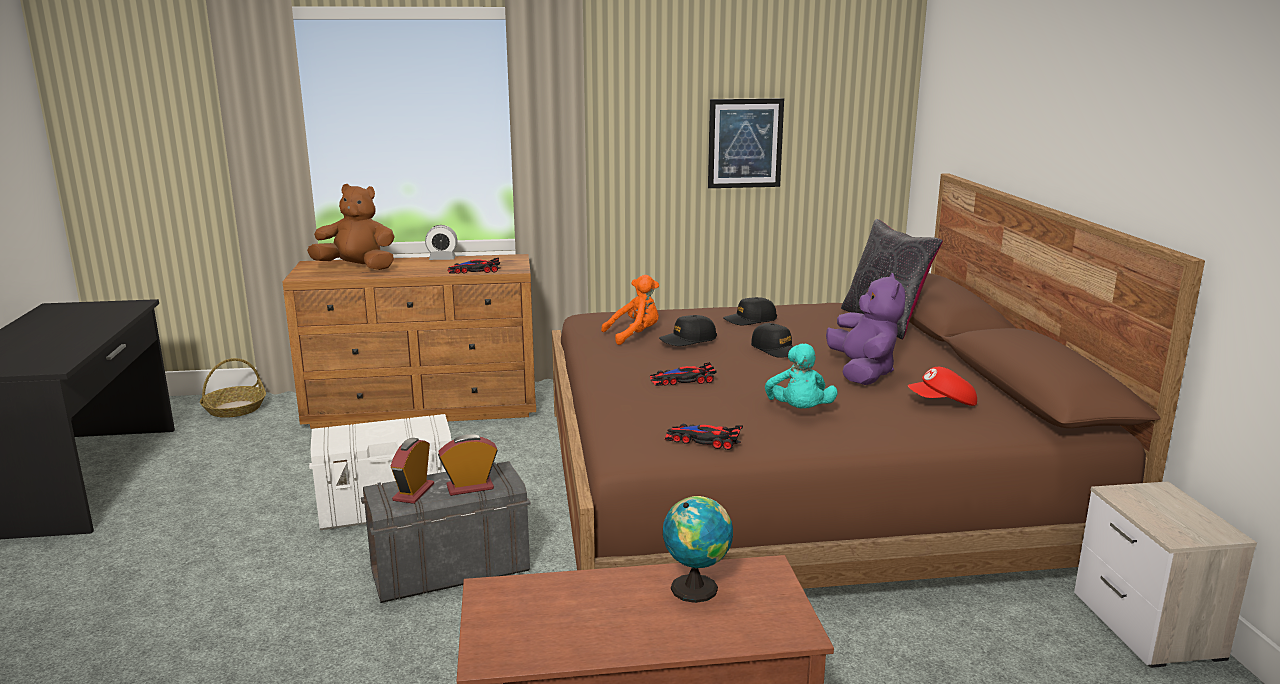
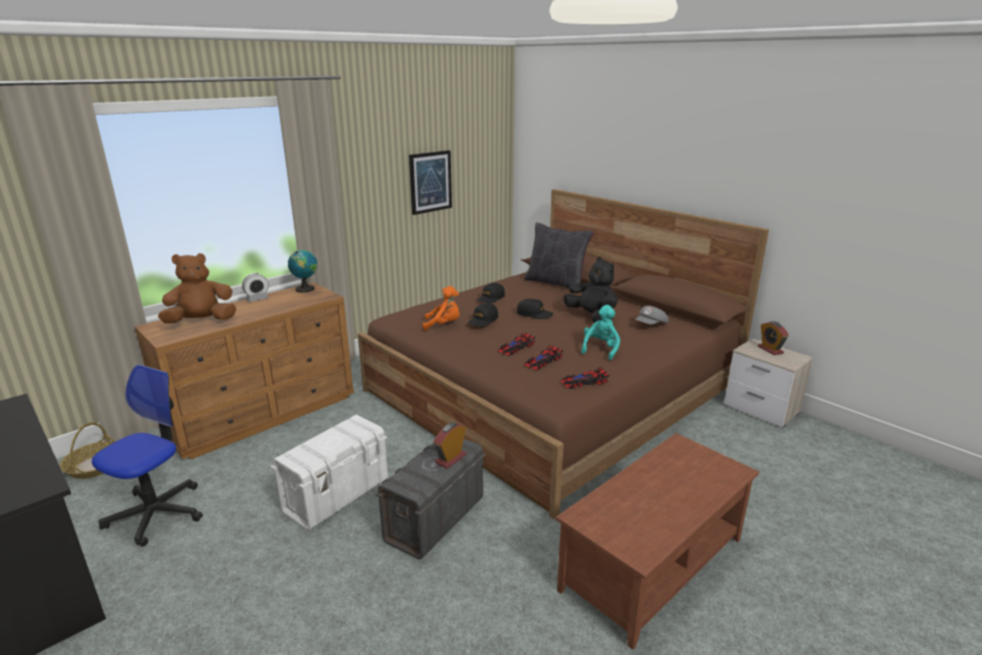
camera: 35 degrees left, 5 degrees up
(227, 465) = (156, 513): none -> office chair
(413, 492) = (421, 476): alarm clock -> alarm clock (770, 350)
(474, 270) = (300, 303): toy car -> toy car (543, 361)
(635, 335) = (443, 325): orange plush toy -> orange plush toy turned 60 degrees clockwise
(697, 587) = (668, 467): globe -> globe (306, 288)
(799, 411) = (600, 349): turquoise plush toy -> turquoise plush toy turned 120 degrees counterclockwise
(862, 373) = (592, 317): purple plush toy -> black plush toy
(942, 403) = (651, 325): red cap -> grey cap

